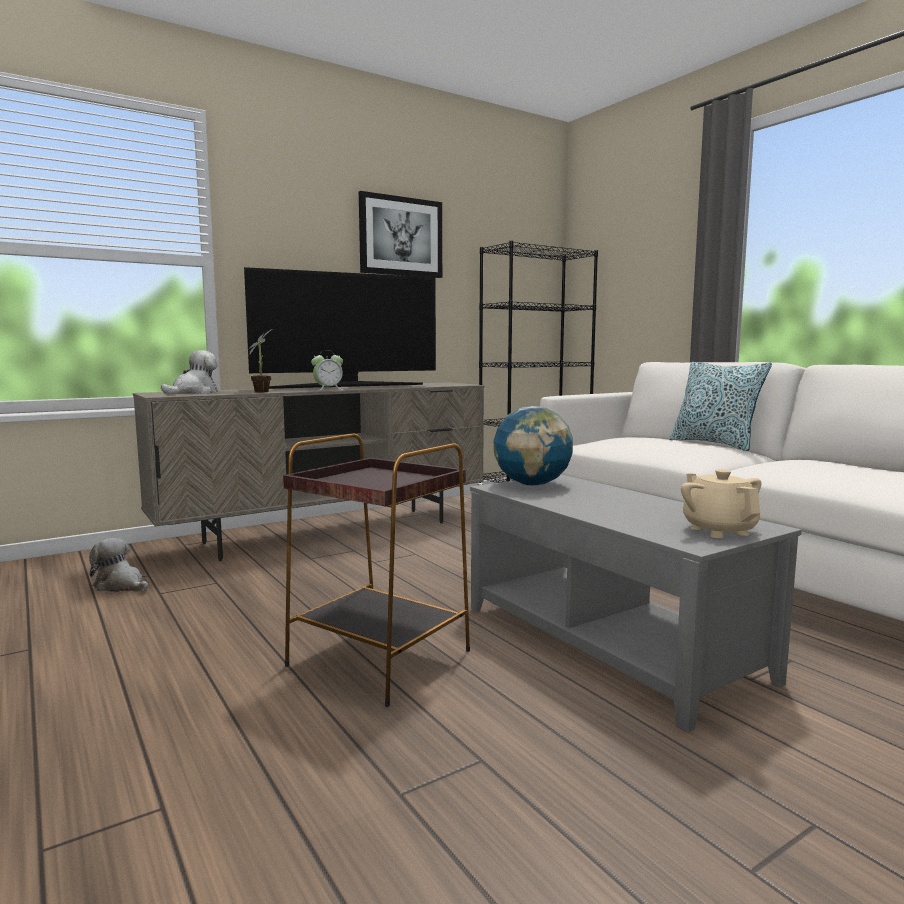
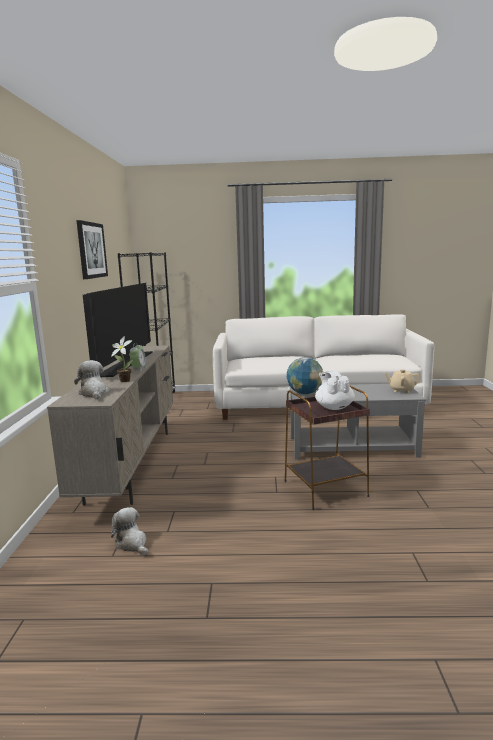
camera: 55 degrees left, 5 degrees up
(121, 586) = (132, 544): plush toy -> plush toy turned 75 degrees clockwise
(390, 483) = (334, 407): none -> white teapot
(714, 444) = (288, 356): pillow -> none

